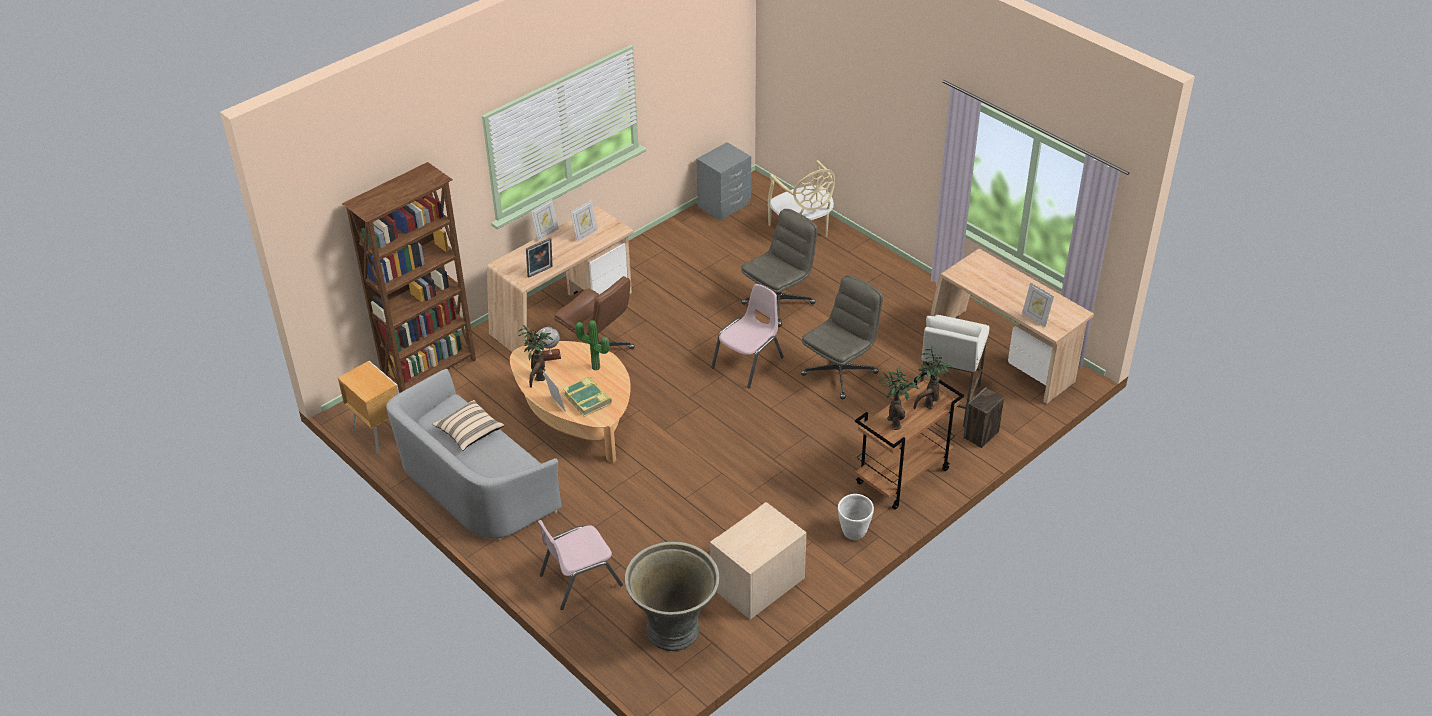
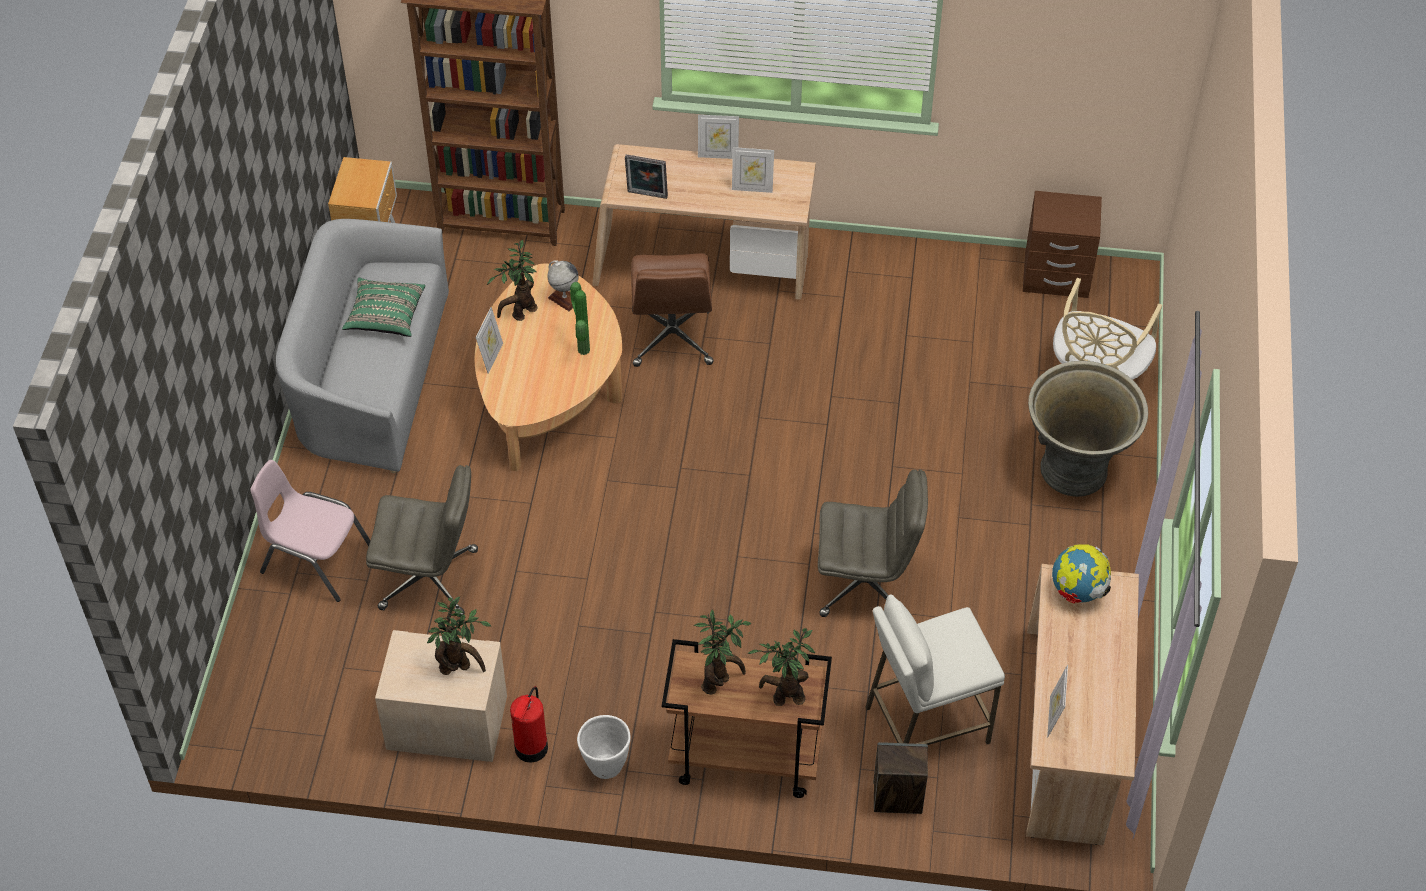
camera: 50 degrees right, 10 degrees up
(469, 432) = (385, 316): beige pillow -> green pillow
(588, 399) = (526, 378): book -> none
(674, 630) = (313, 690): grey planter -> grey planter (1075, 472)
(724, 205) = (1056, 276): grey nightstand -> brown nightstand
(748, 363) = (794, 485): pink chair -> none
(766, 527) = (459, 667): none -> potted plant
(779, 303) = (931, 445): grey office chair -> grey office chair (430, 579)
(811, 557) = (531, 748): none -> fire extinguisher
(969, 271) = (1077, 591): none -> globe

